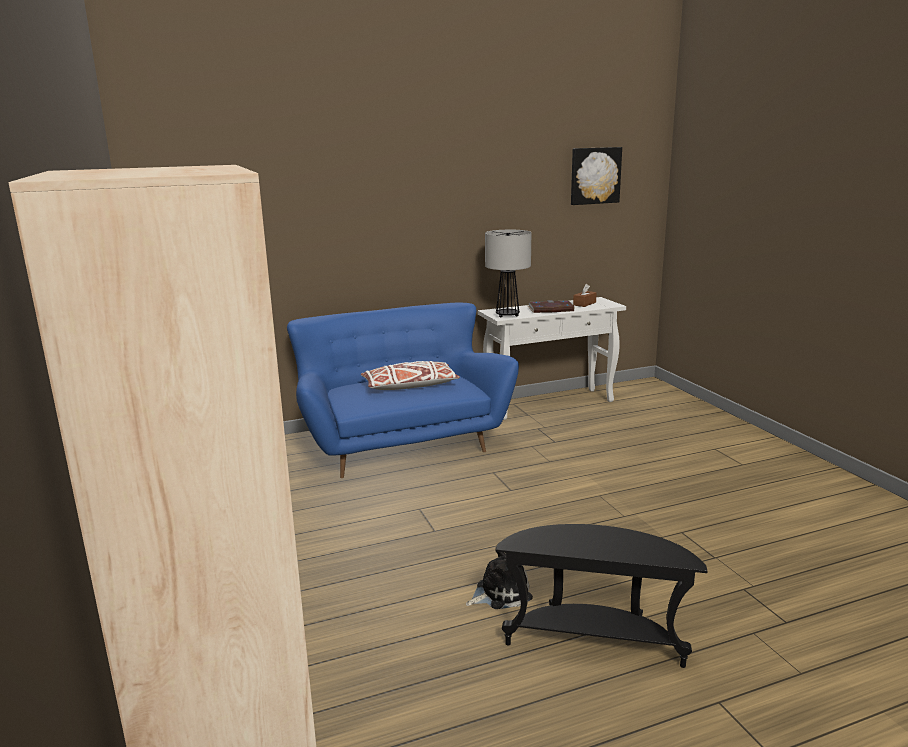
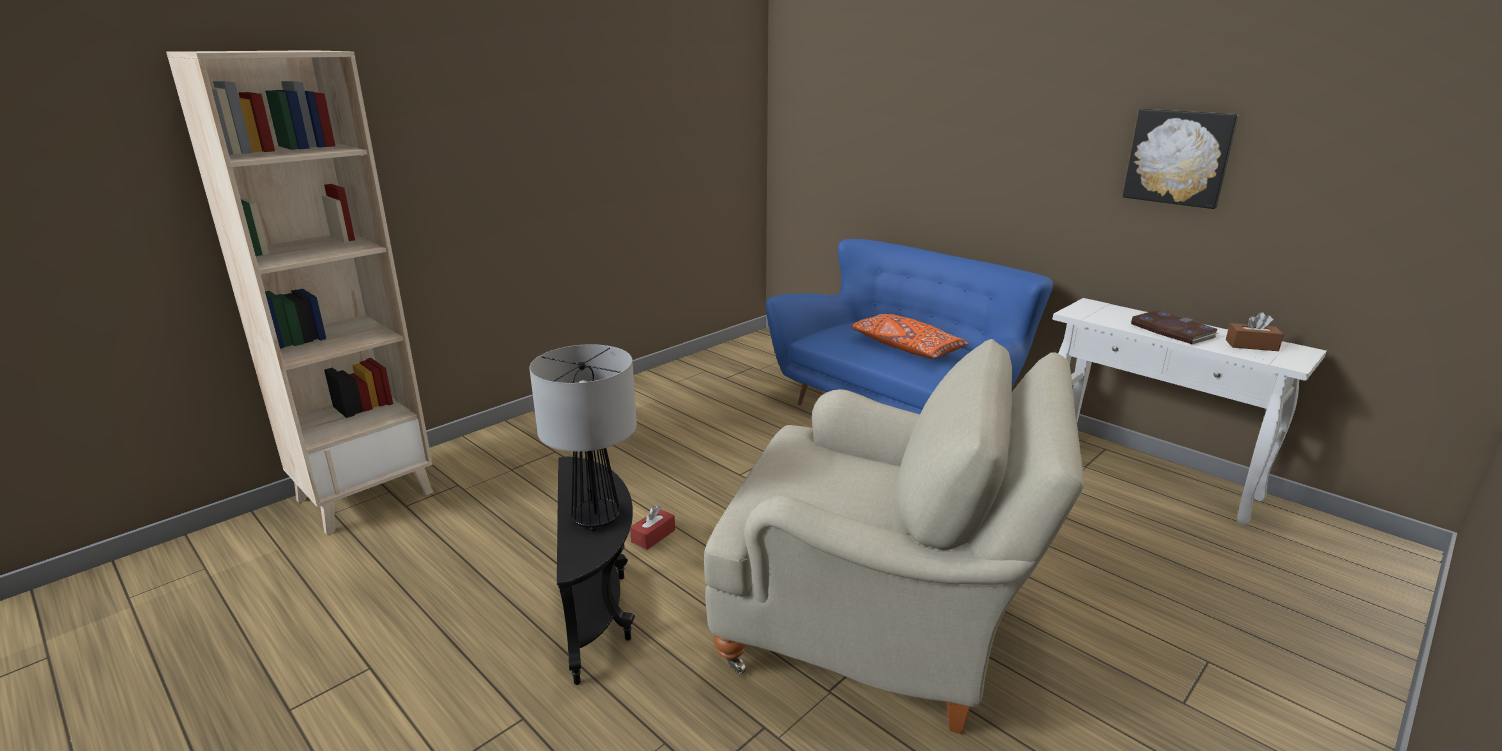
camera: 65 degrees right, 5 degrees up
(410, 386) = (905, 347): white pillow -> orange pillow
(500, 593) = (653, 536): plush toy -> red tissue box
(508, 315) = (1088, 314): table lamp -> table lamp (596, 519)
(594, 175) = (1376, 123): picture -> picture (1179, 157)
(660, 524) = (879, 627): none -> beige armchair

